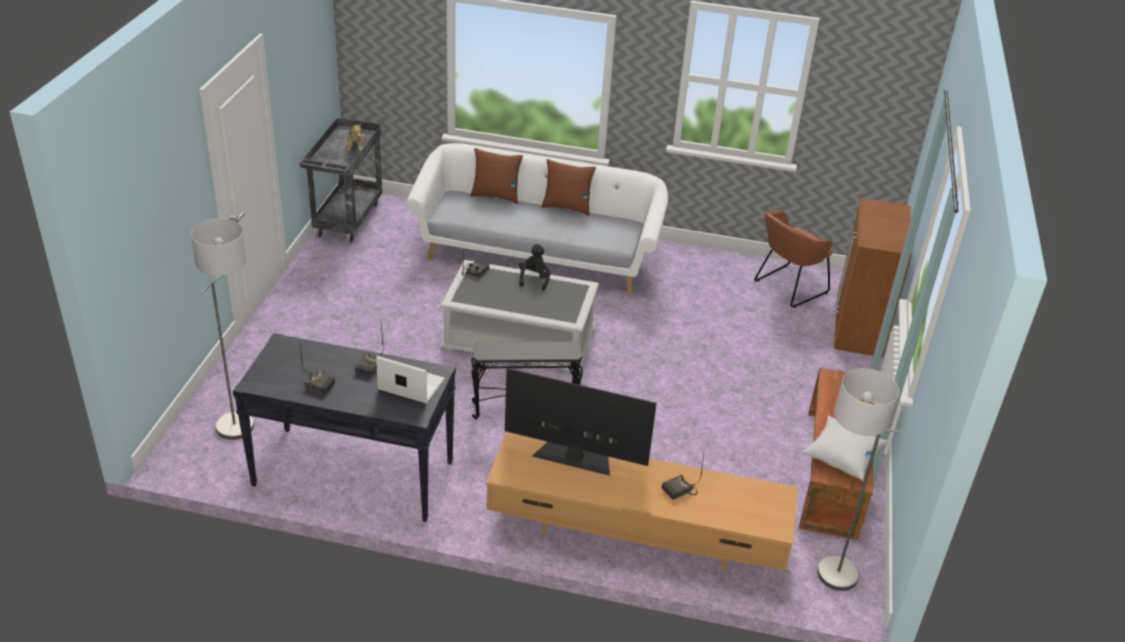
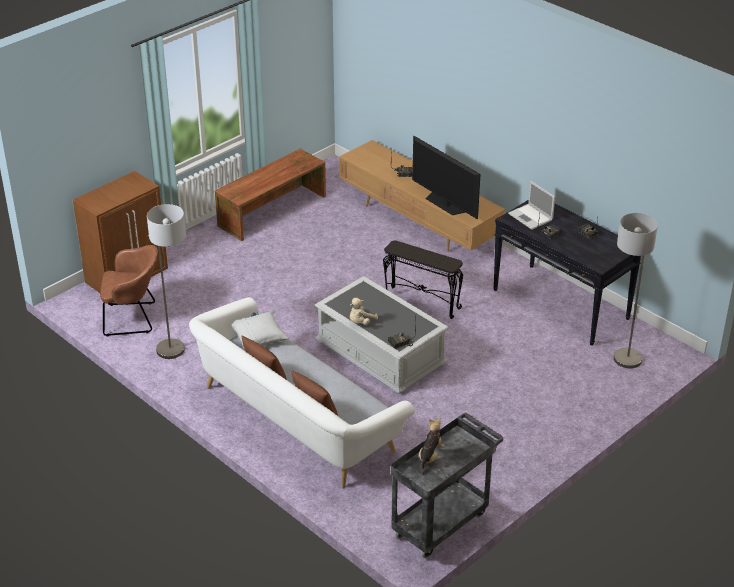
camera: 145 degrees left, 0 degrees up
(534, 279) = (360, 322): black plush toy -> beige plush toy
(825, 574) = (337, 177): grey floor lamp -> grey floor lamp (177, 353)
(842, 456) = (293, 164): grey pillow -> grey pillow (258, 337)

